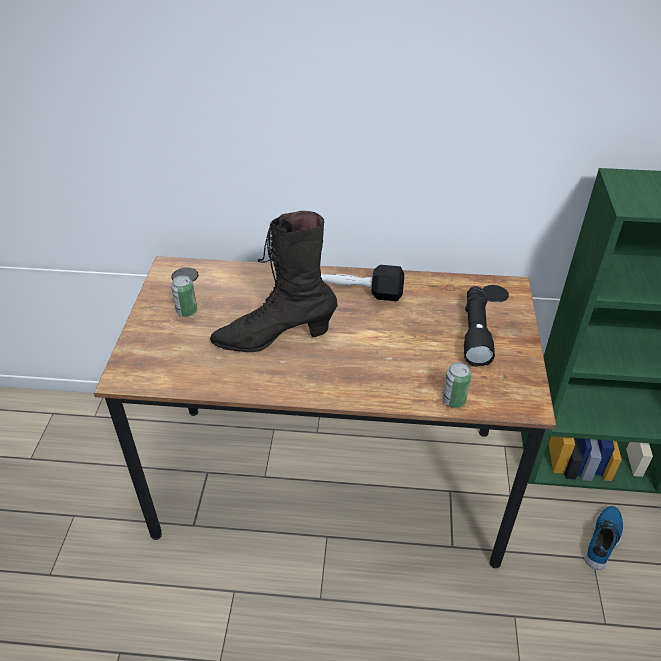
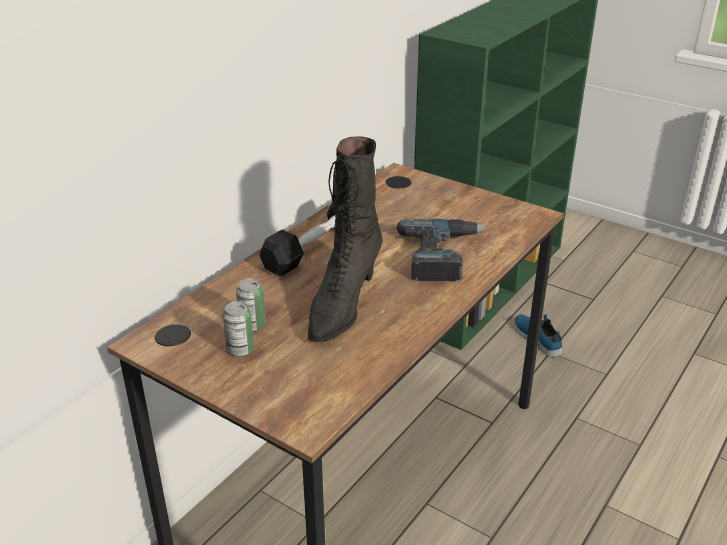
camera: 60 degrees left, 10 degrees down
(393, 366) = (442, 256): none -> power drill
(454, 400) = (506, 242): can -> can (252, 325)
(475, 332) = (437, 206): black flashlight -> none

